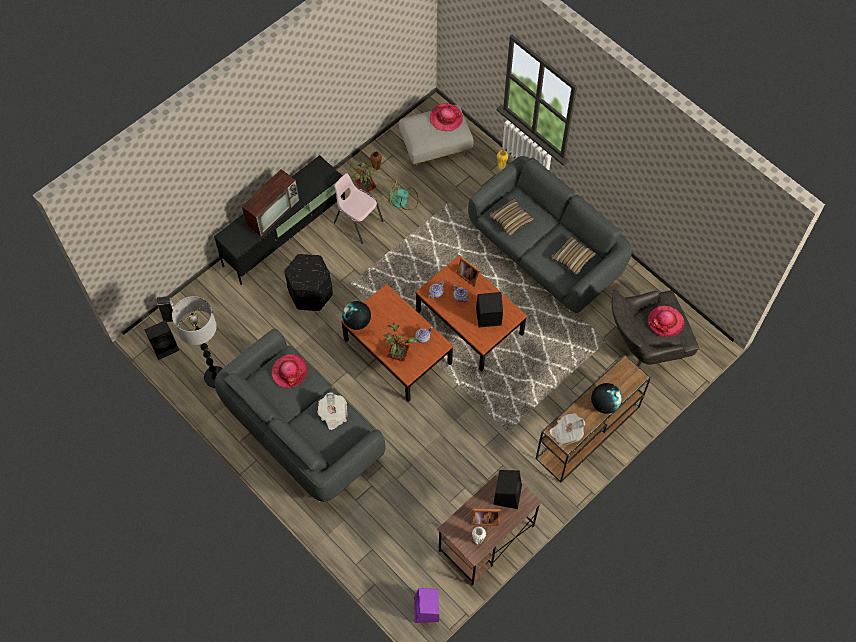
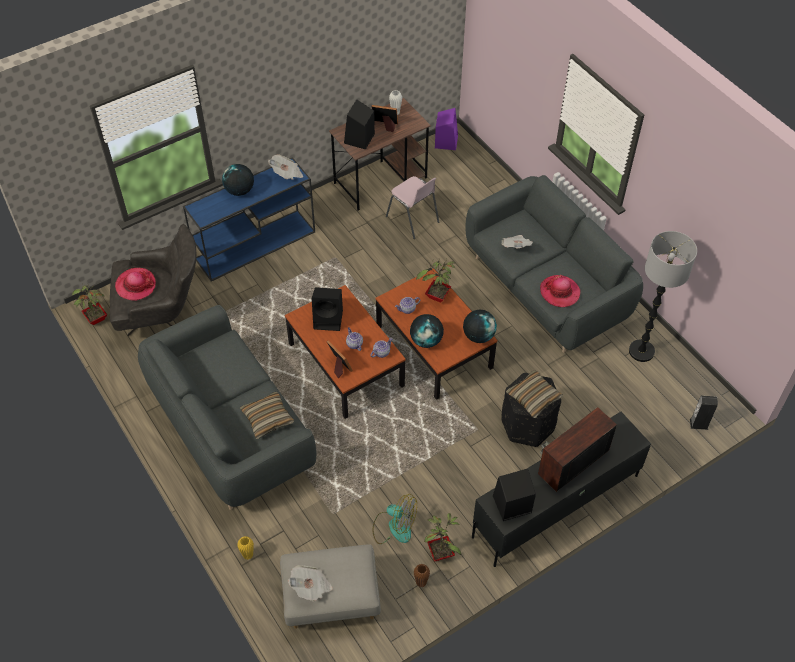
camera: 170 degrees left, 10 degrees down
(165, 345) = (701, 393): black speaker -> black speaker (511, 505)
(358, 222) = (458, 506): pink chair -> pink chair (413, 220)
(401, 310) = (426, 340): none -> globe
(446, 118) = (311, 587): hat -> newspaper
(572, 258) = (210, 361): pillow -> pillow (533, 397)
(587, 434) = (256, 244): brown console table -> blue console table
(699, 329) = (95, 319): none -> potted plant

